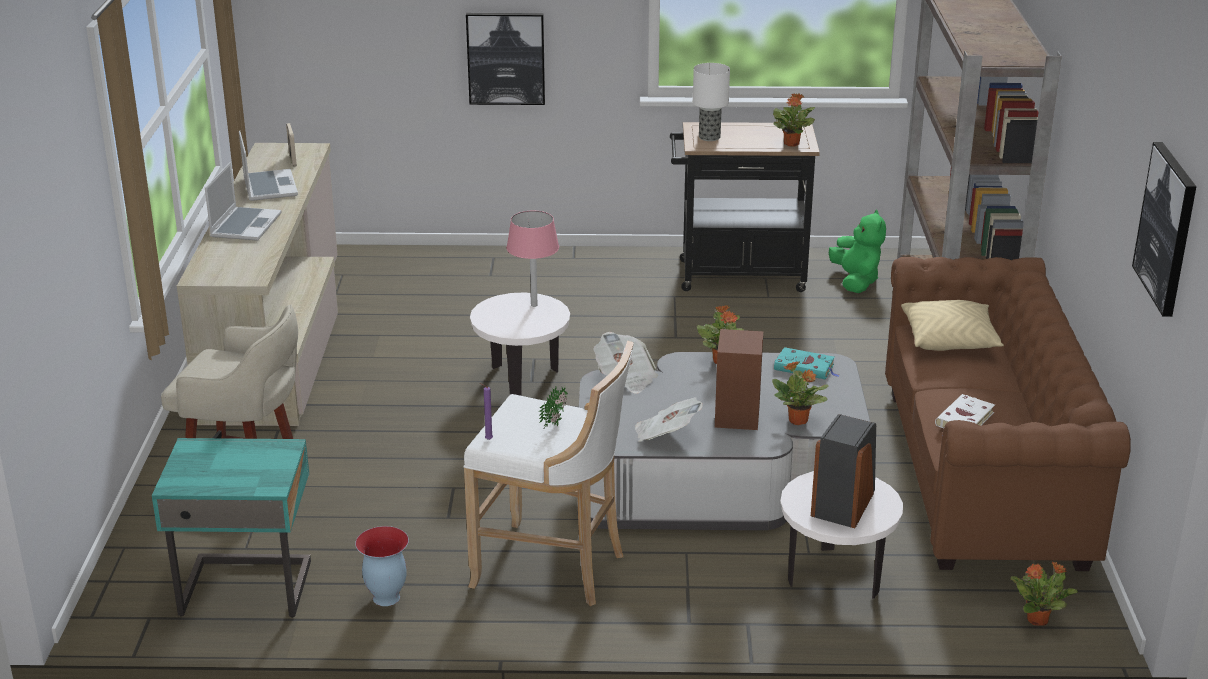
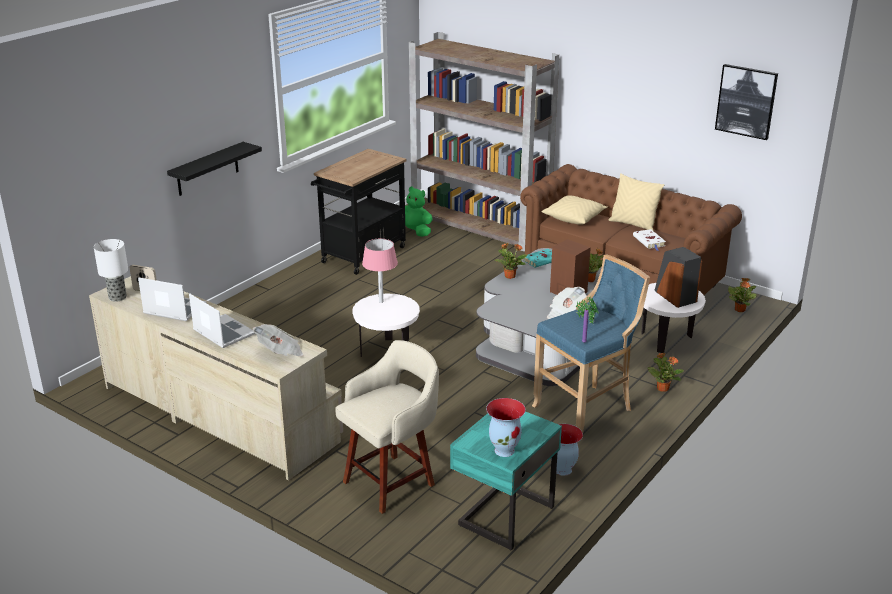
camera: 55 degrees left, 0 degrees up
(193, 475) = (504, 450): none -> vase
(506, 58) = (207, 169): picture -> black shelf
(554, 568) = (586, 409): white stool -> blue stool
(625, 378) = (495, 305): newspaper -> newspaper (280, 352)
(710, 137) = (346, 173): table lamp -> table lamp (118, 297)
(792, 143) = (386, 160): potted plant -> potted plant (662, 388)
(1012, 392) = (633, 224): none -> beige pillow

